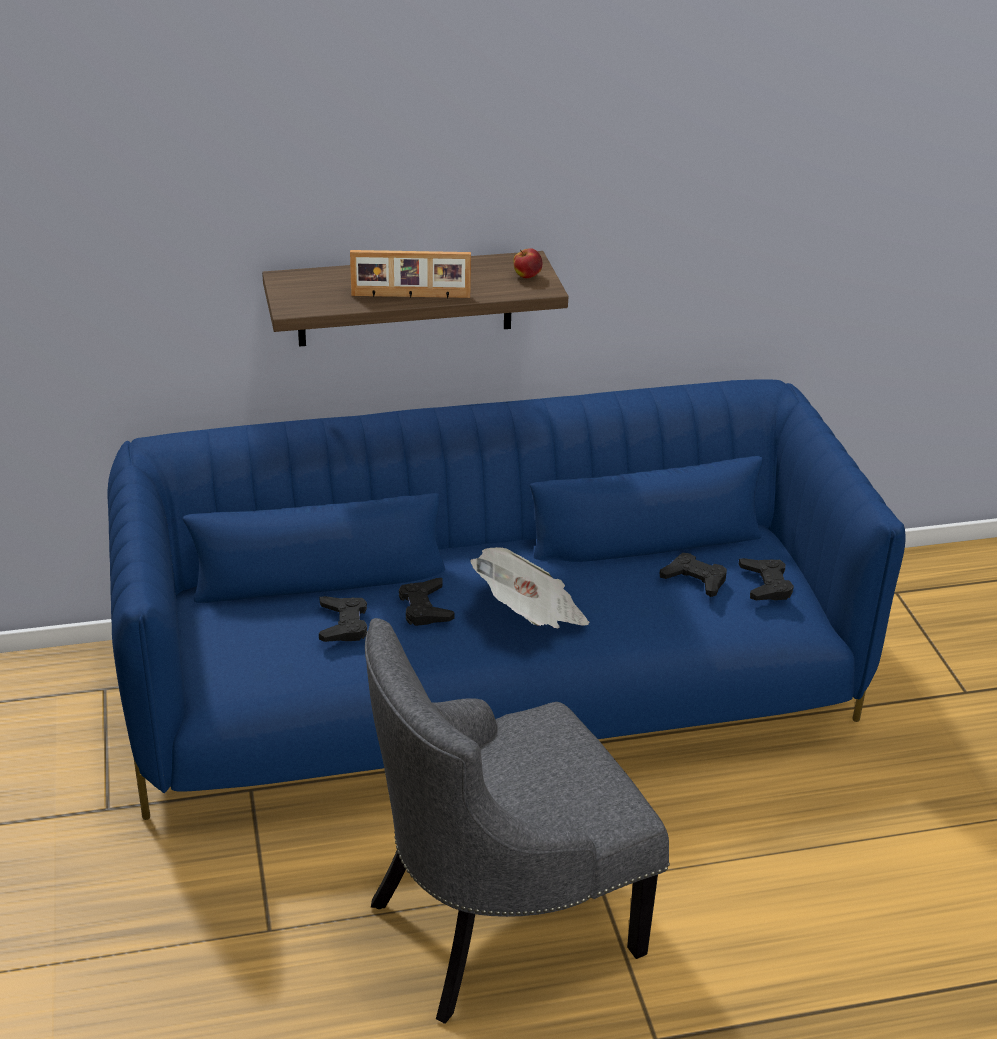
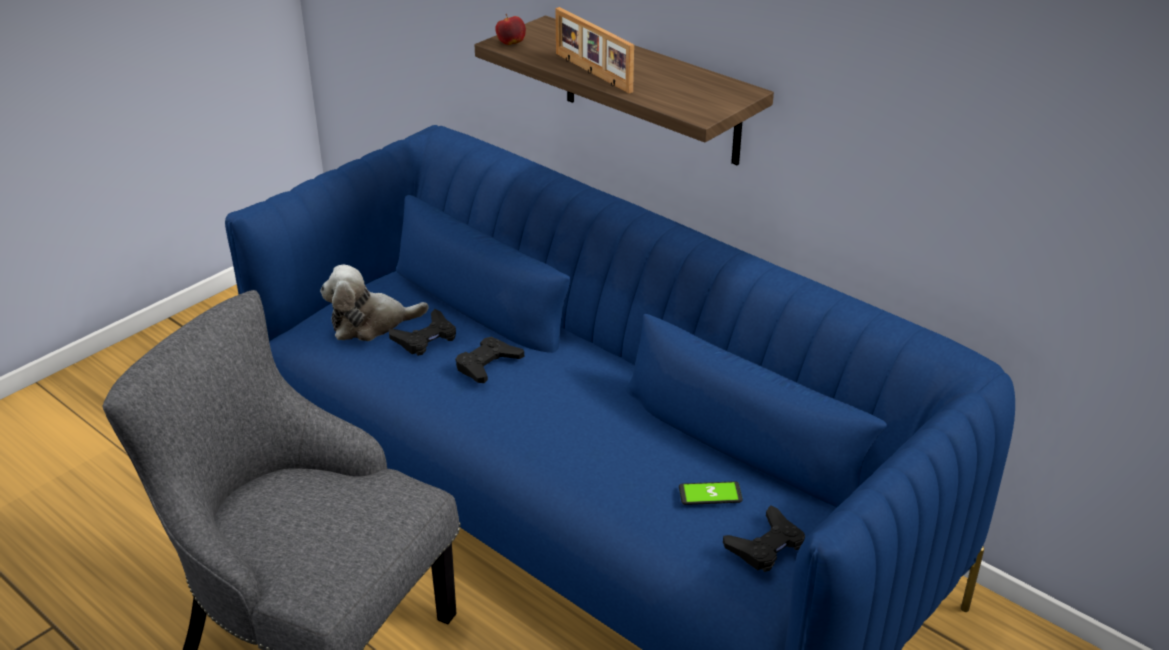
camera: 55 degrees right, 0 degrees up
(272, 647) = (370, 324): none -> plush toy
(527, 276) = (709, 101): apple -> apple (511, 43)
(530, 615) = (539, 421): newspaper -> none
(695, 580) = (710, 494): black game controller -> phone

